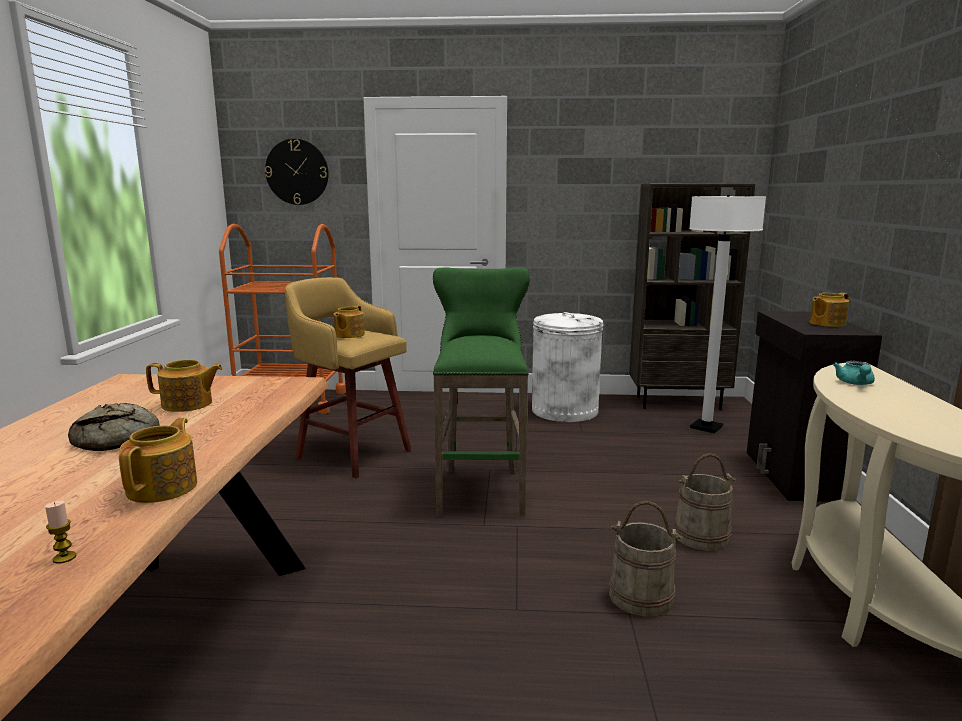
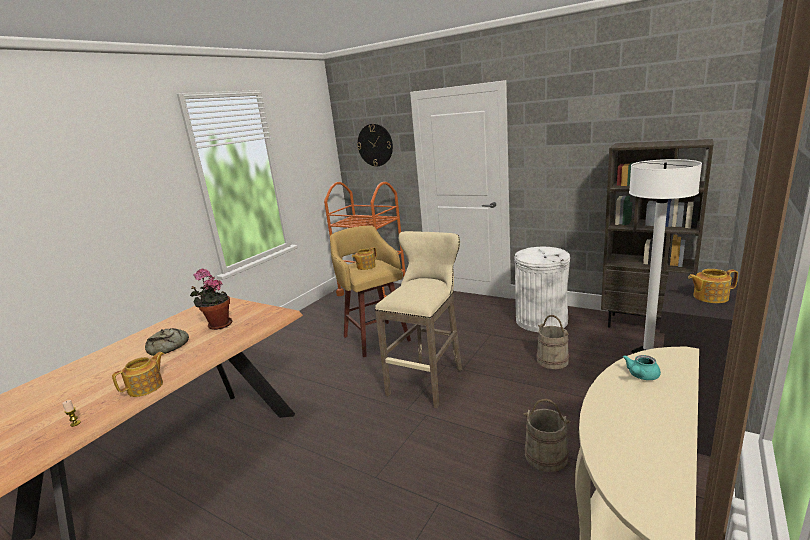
camera: 30 degrees right, 5 degrees up
(188, 404) = (218, 325): teapot -> potted plant
(480, 488) = (428, 380): green stool -> beige stool
(641, 596) = (458, 492): beige bucket -> beige bucket (552, 360)

